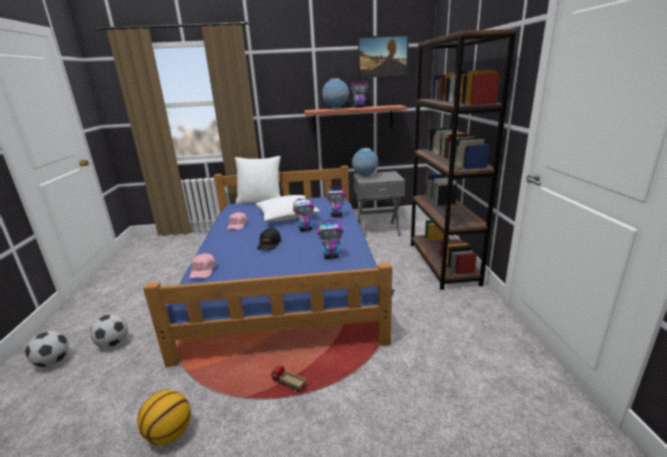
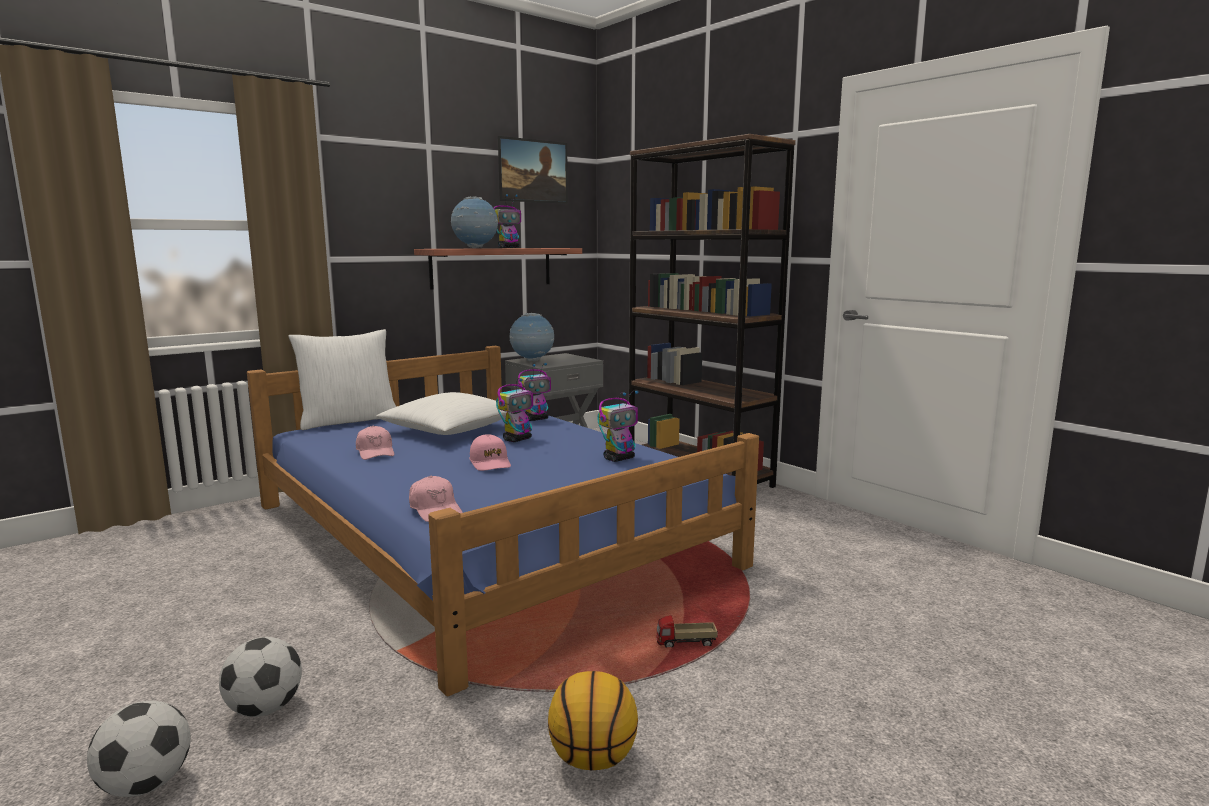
camera: 35 degrees left, 10 degrees down
(269, 244) = (490, 463): black cap -> pink cap

